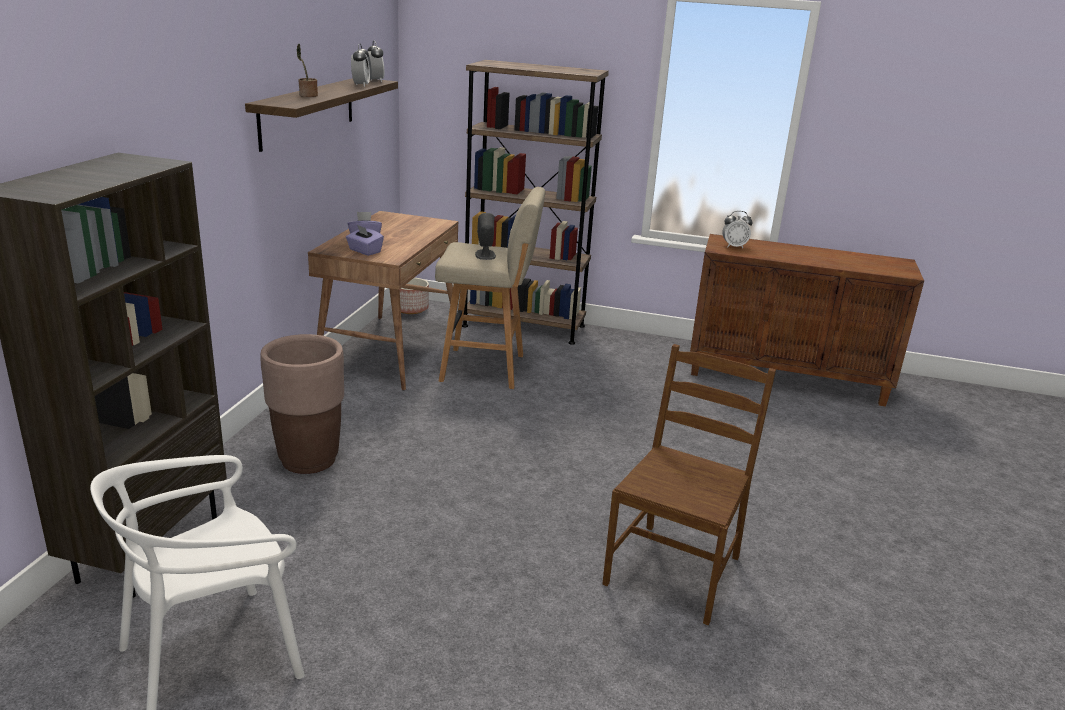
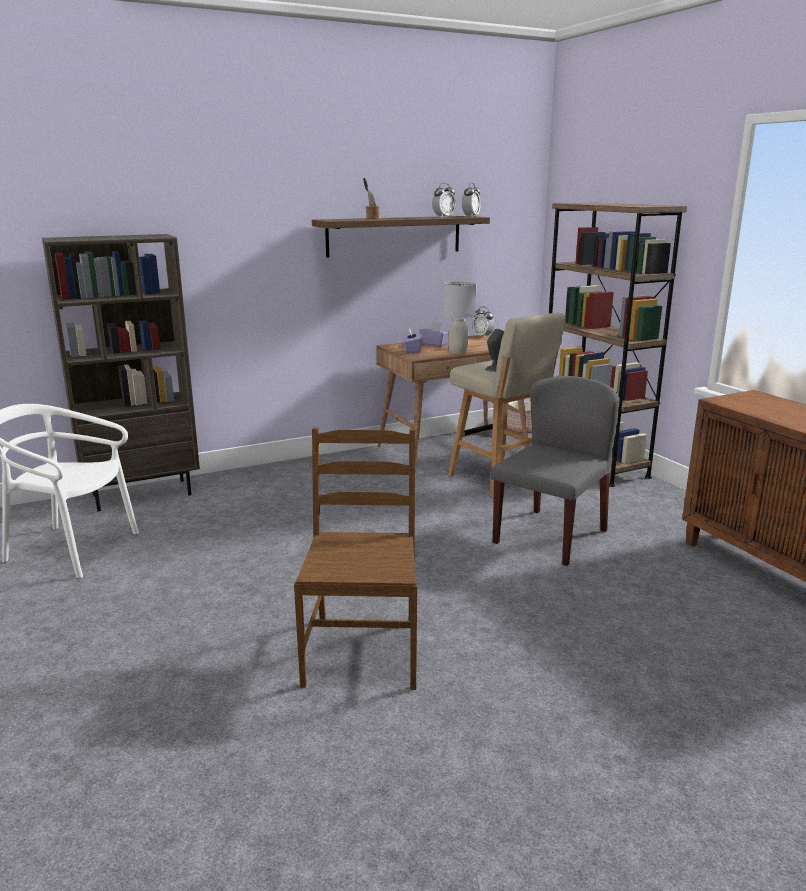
camera: 50 degrees right, 5 degrees down
(309, 460) = (284, 487): brown planter -> none
(411, 243) = (457, 352): none -> grey table lamp
(611, 406) = (550, 536): none -> grey chair
(674, 570) = (362, 650): brown chair -> brown chair turned 75 degrees counterclockwise
(734, 246) = (749, 402): alarm clock -> alarm clock (482, 336)

